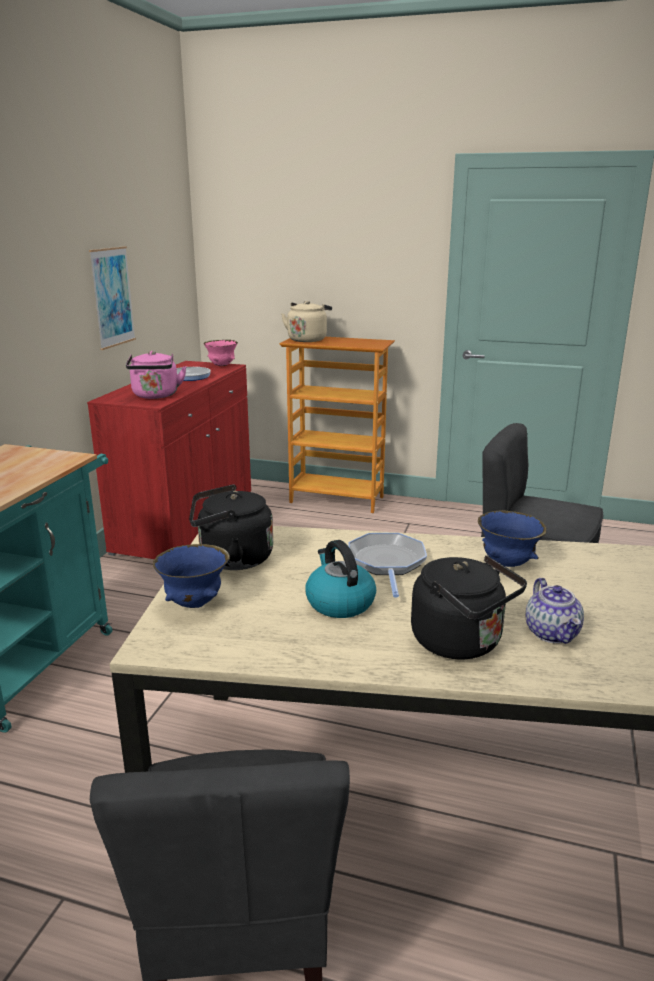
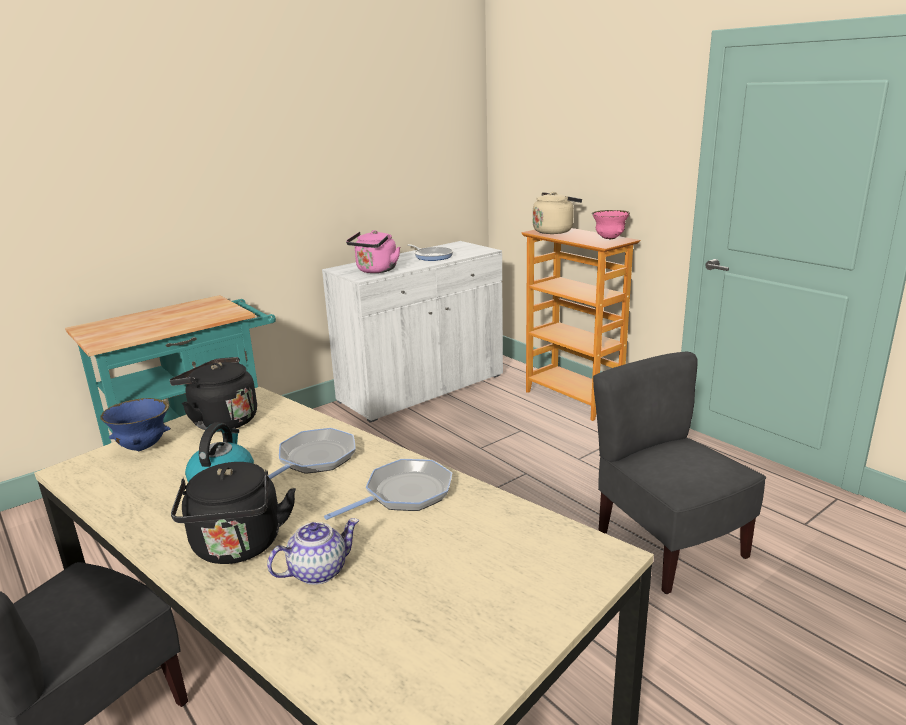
camera: 35 degrees right, 0 degrees up
(112, 297) = (364, 180): picture -> none
(186, 521) = (422, 388): red cabinet -> white cabinet
(222, 366) = (479, 249): pink bowl -> pink bowl (609, 238)
(507, 564) = (404, 494): blue bowl -> frying pan
(553, 633) = (318, 571): teapot -> teapot turned 150 degrees counterclockwise

